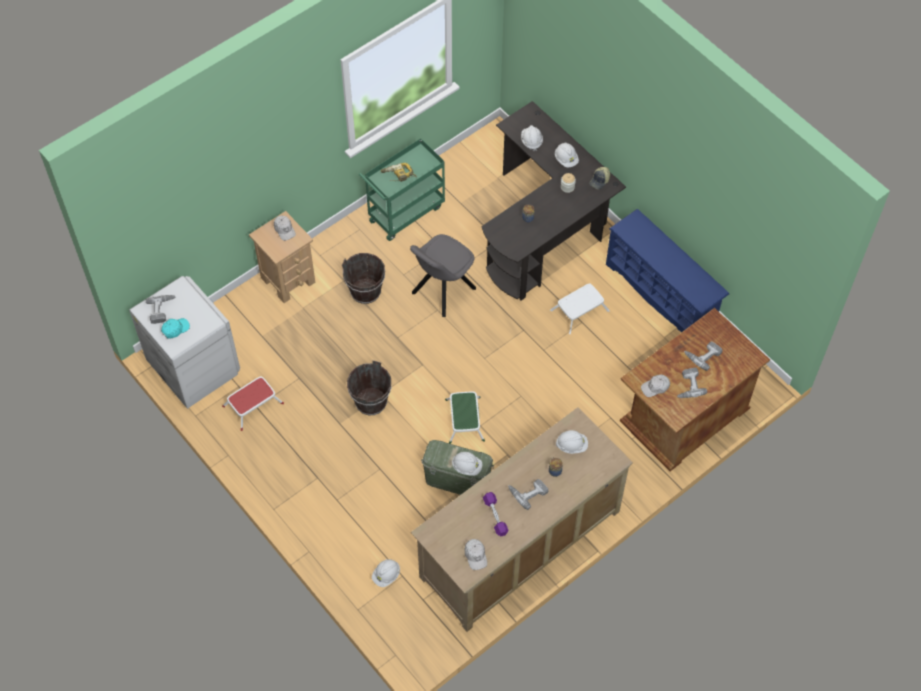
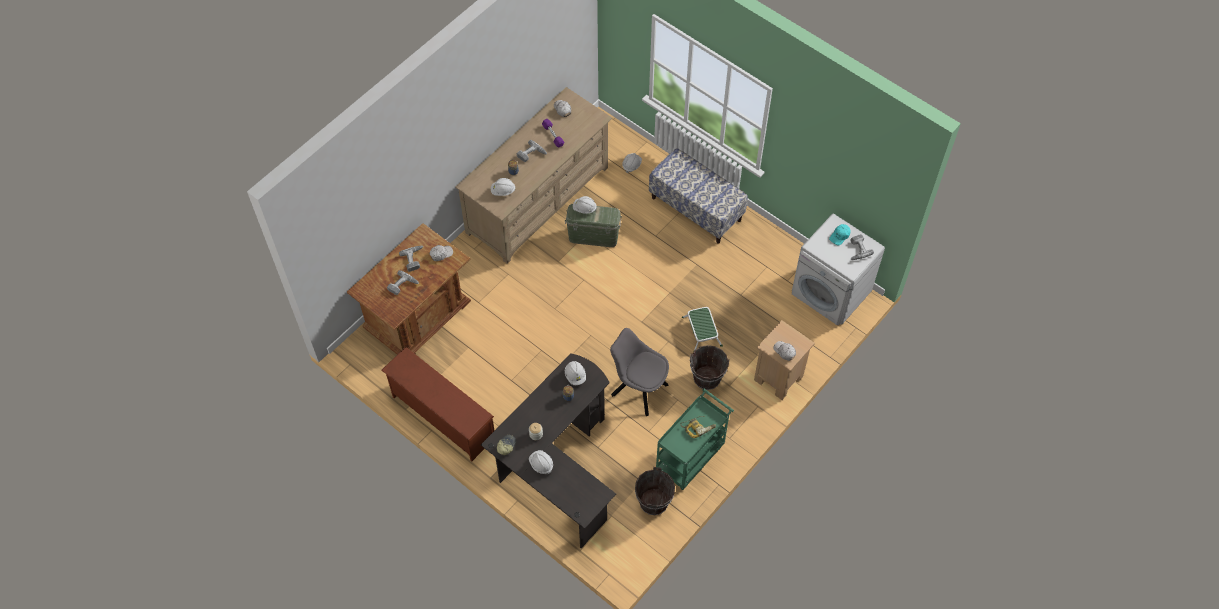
camera: 170 degrees right, 0 degrees up
(252, 404) = (770, 268): red step ladder -> none
(318, 497) = (696, 209): none -> bench
(370, 402) = (676, 285): brown bucket -> brown bucket (654, 502)
(443, 290) = (639, 390): grey chair -> grey chair turned 90 degrees counterclockwise
(465, 420) = (597, 282): green step ladder -> green step ladder (701, 331)
(531, 141) = (578, 479): white hard hat -> white hard hat (575, 376)
(579, 310) = (514, 391): white step ladder -> none
(662, 294) = (442, 418): blue shoe rack -> brown shoe rack

